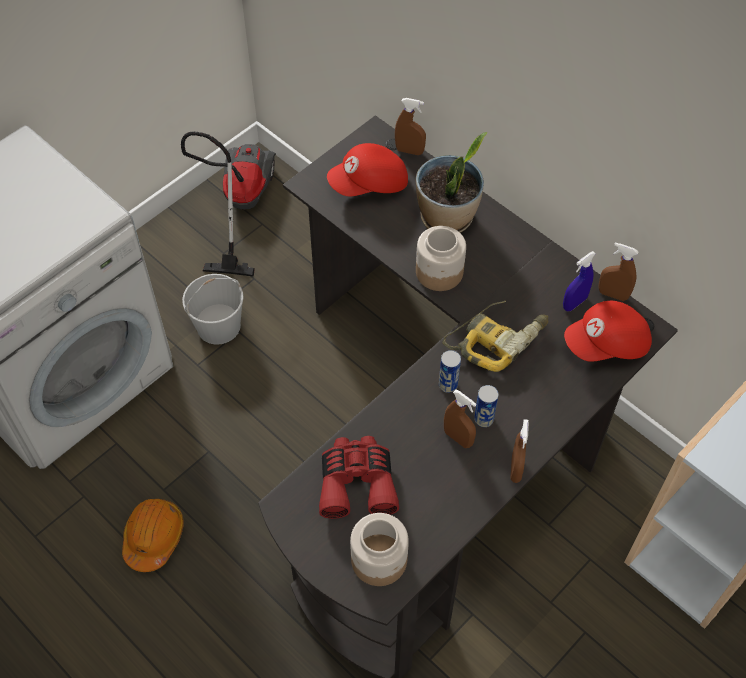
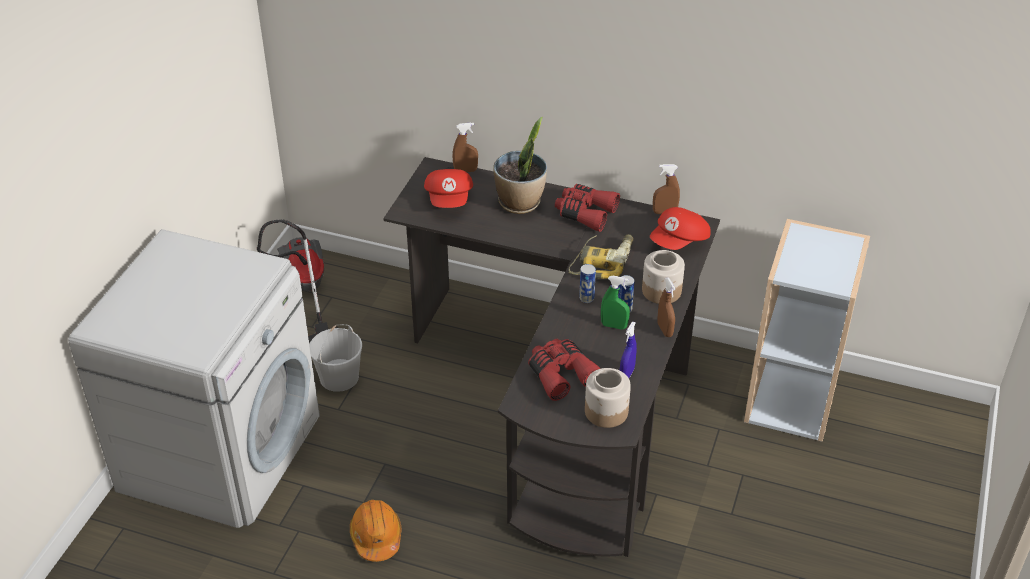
camera: 25 degrees left, 15 degrees down
(369, 185) = (450, 199): red cap -> red cap turned 45 degrees counterclockwise
(438, 272) = (535, 236): jar -> jar (661, 291)
(458, 438) = (614, 326): brown spray bottle -> green spray bottle
(515, 260) = (585, 213): none -> red binoculars
(574, 303) = (642, 225): blue spray bottle -> blue spray bottle (626, 374)

